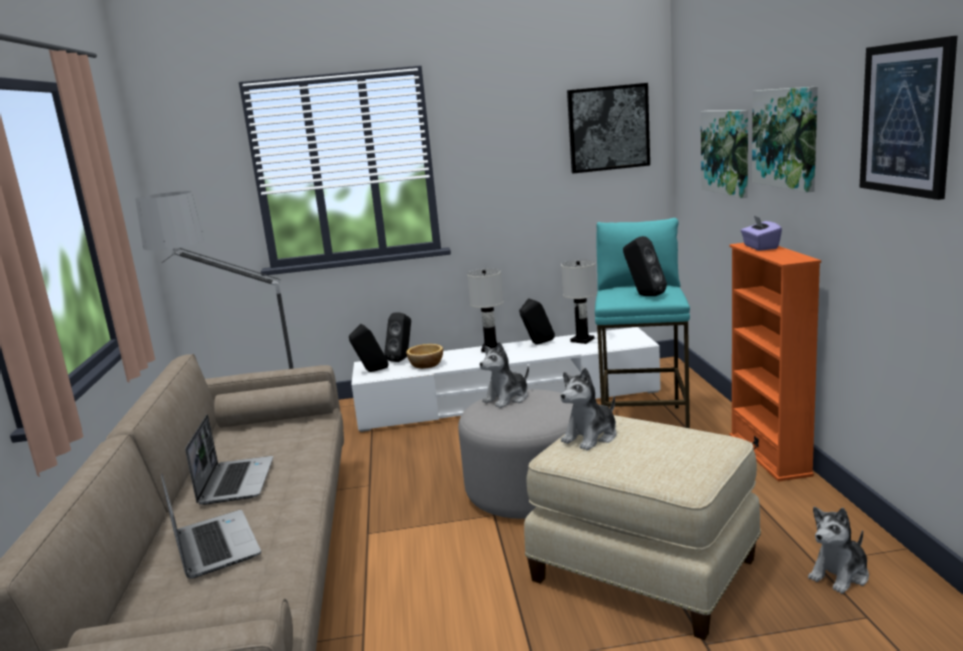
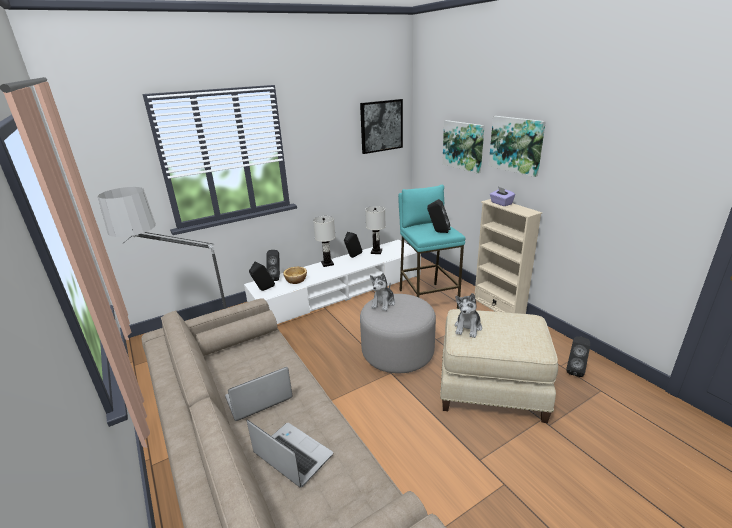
camera: 25 degrees left, 10 degrees up
(236, 481) = (258, 399): laptop -> laptop turned 90 degrees counterclockwise
(769, 455) = (498, 307): orange bookcase -> beige bookcase
(840, 574) = (575, 370): plush toy -> black speaker
(906, 119) = (614, 148): picture -> none

